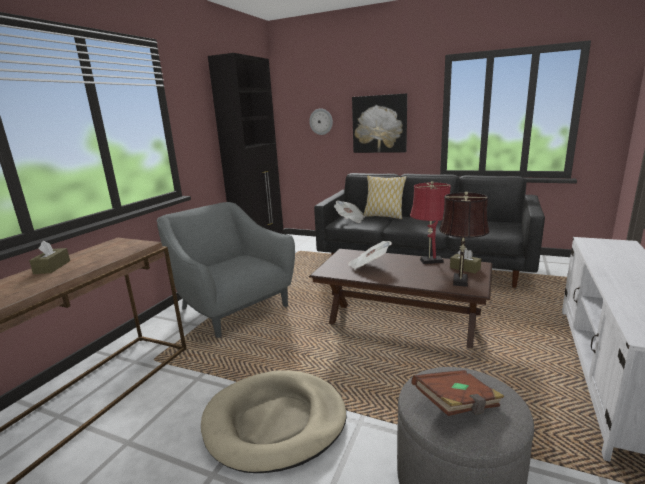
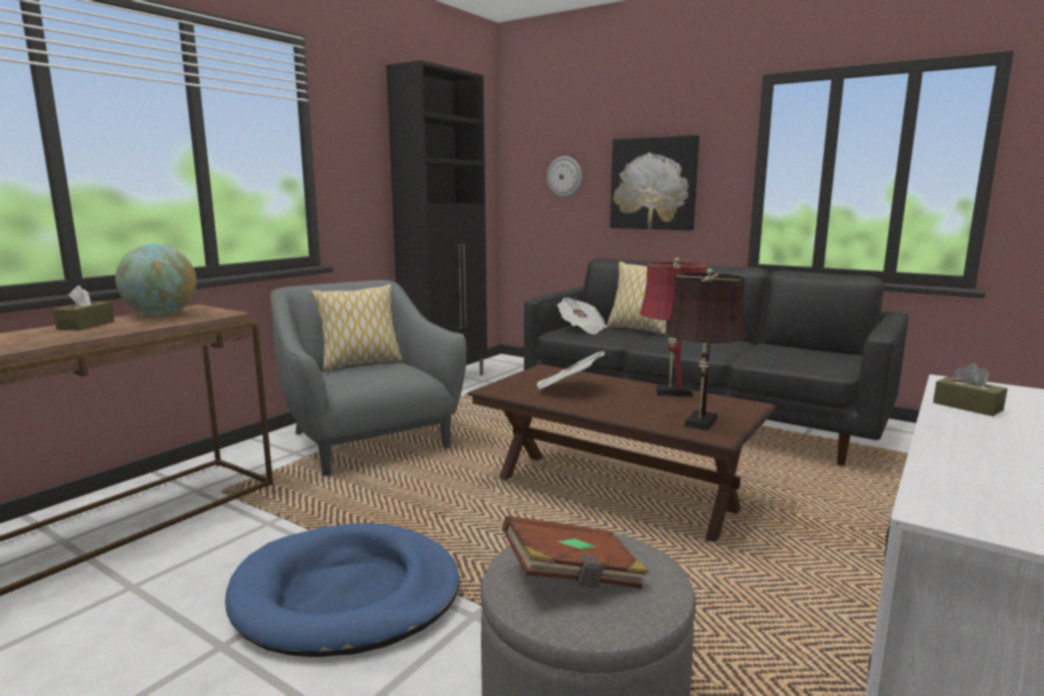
camera: 10 degrees right, 5 degrees down
(100, 250) = (161, 315): none -> globe
(223, 260) = (360, 364): none -> pillow
(275, 422) = (346, 595): beige dog bed -> blue dog bed
(465, 268) = (722, 407): brown tissue box -> brown tissue box (967, 406)

